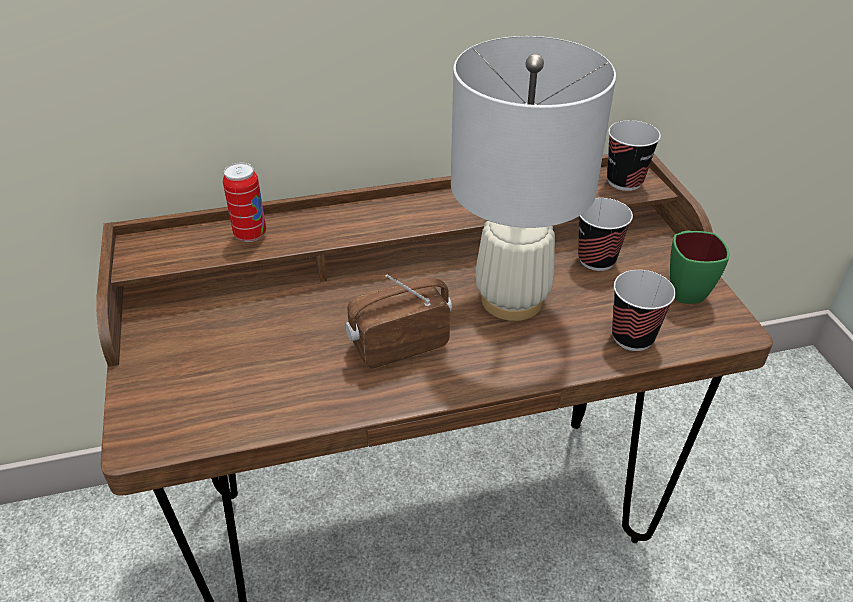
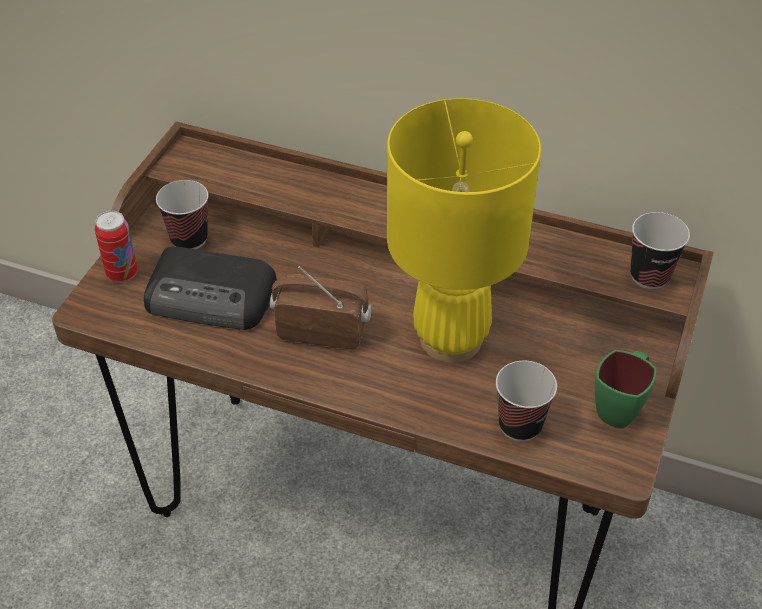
camera: 35 degrees right, 5 degrees up
(250, 234) = (273, 179): can -> can (122, 274)
(266, 366) = (212, 297): none -> radio
(512, 300) = (451, 340): white table lamp -> yellow table lamp
(596, 260) = (567, 340): cup -> cup (189, 239)

